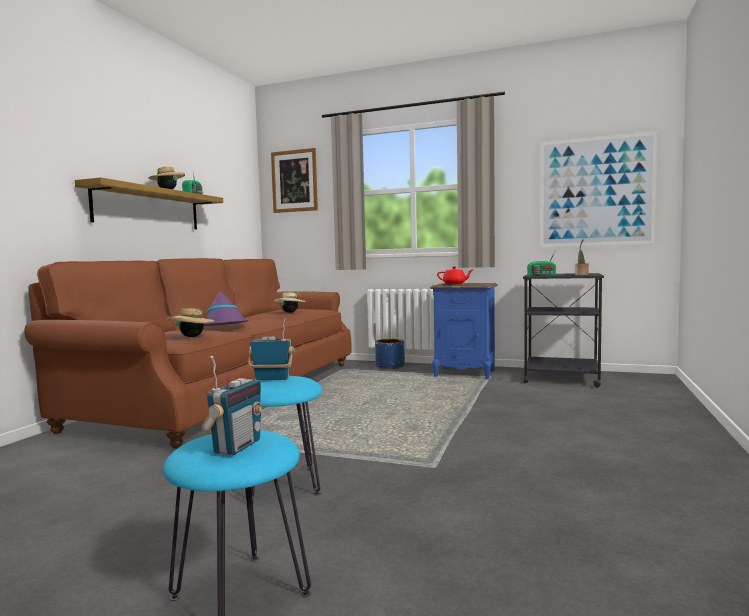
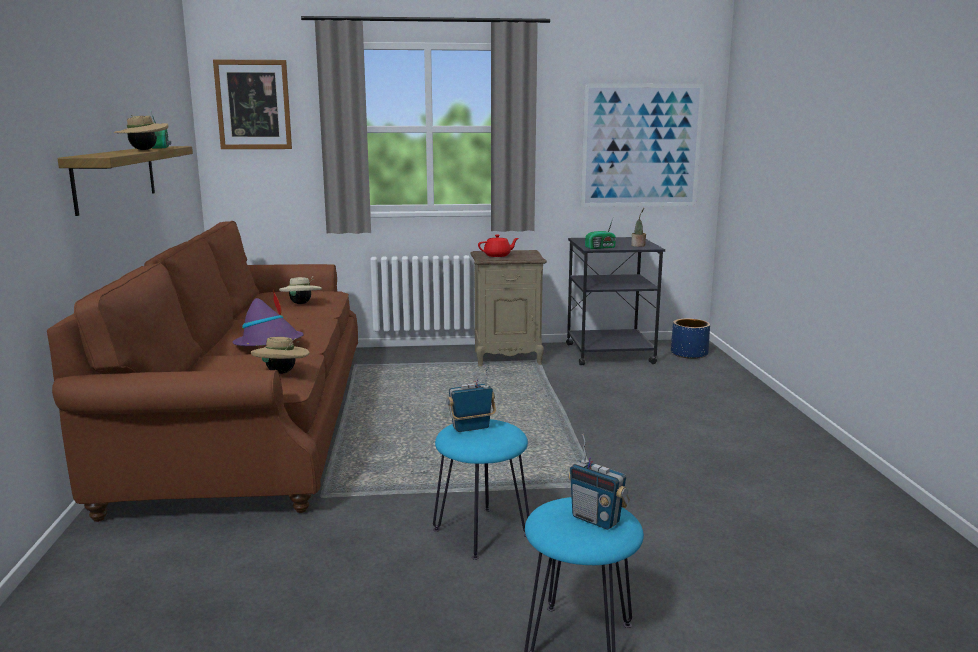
camera: 25 degrees left, 10 degrees up
(236, 446) = (596, 519): radio -> radio turned 135 degrees clockwise
(389, 366) = (408, 354): blue planter -> blue planter (688, 354)
(465, 374) = (507, 358): blue nightstand -> beige nightstand

